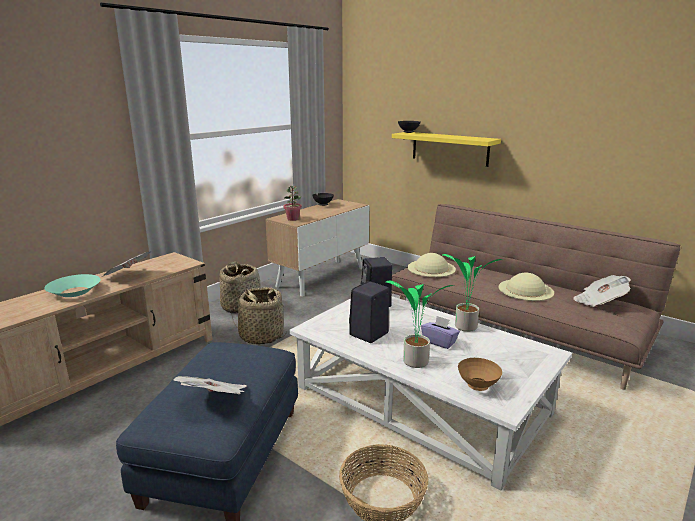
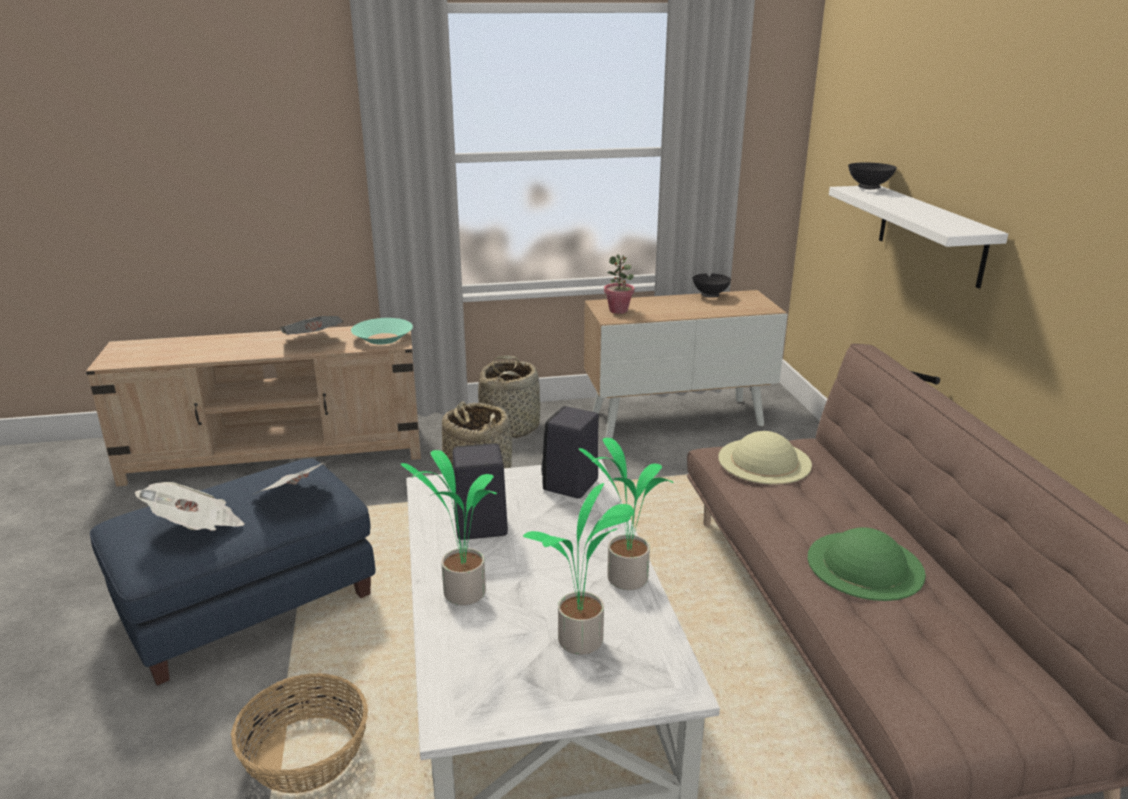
camera: 40 degrees right, 5 degrees up
(75, 292) = (243, 346): turquoise bowl -> turquoise bowl (383, 338)
(439, 342) = (547, 582): purple tissue box -> none
(449, 148) = (930, 234): yellow shelf -> white shelf
(477, 386) = (475, 670): brown bowl -> none
(494, 356) = (581, 643): none -> potted plant
(525, 289) = (865, 565): beige hat -> green hat
(599, 302) = (979, 655): newspaper -> newspaper (294, 496)

